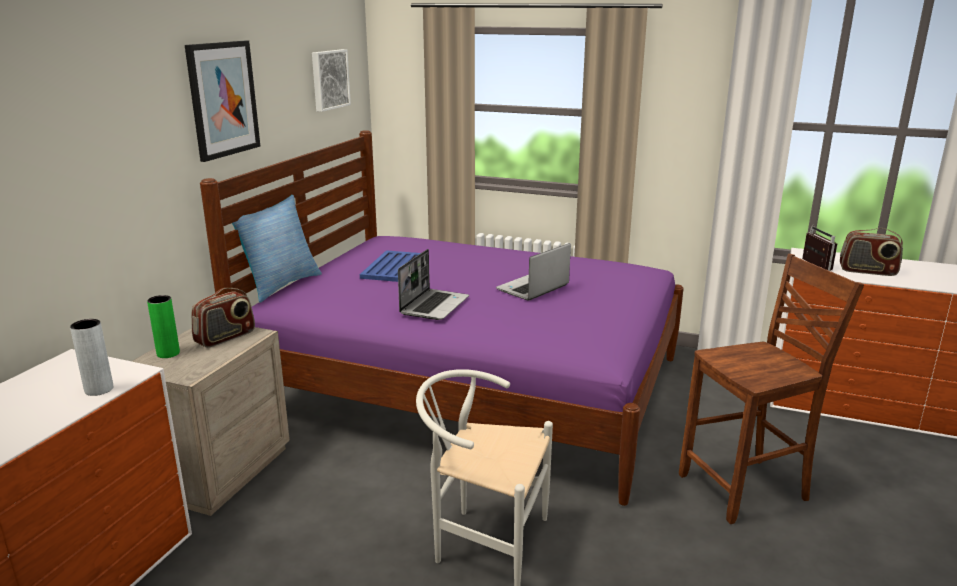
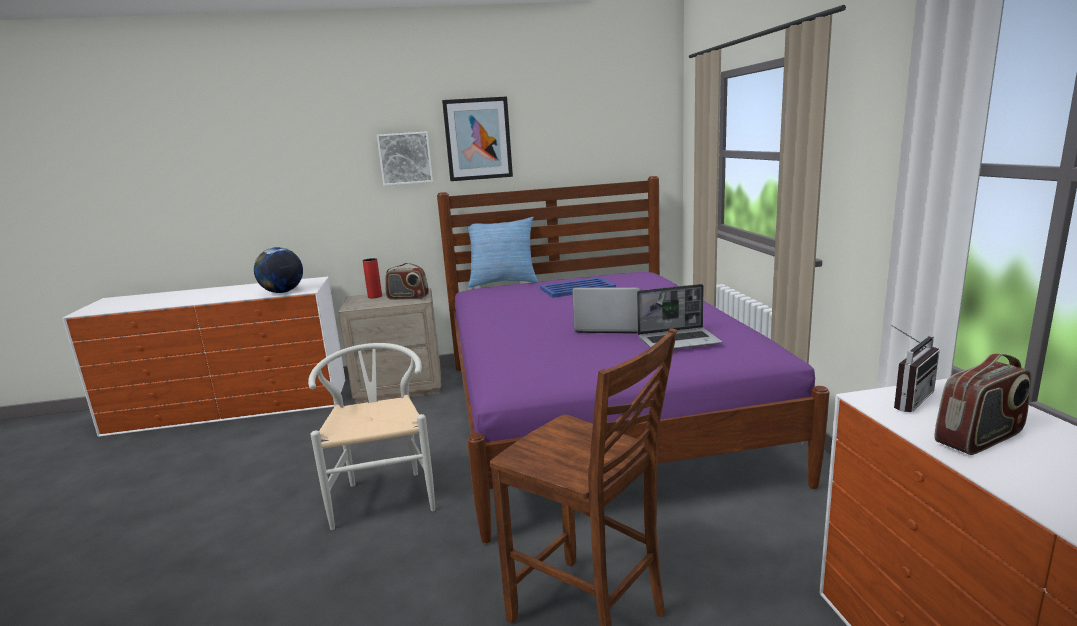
camera: 60 degrees right, 5 degrees down
(99, 389) = (282, 292): grey vase -> globe
(168, 353) = (375, 296): green vase -> red vase
(329, 79) = (615, 129): picture -> picture (405, 158)
(434, 305) = (519, 315): laptop -> laptop (679, 341)
(867, 271) = (980, 438): radio -> radio turned 105 degrees counterclockwise

